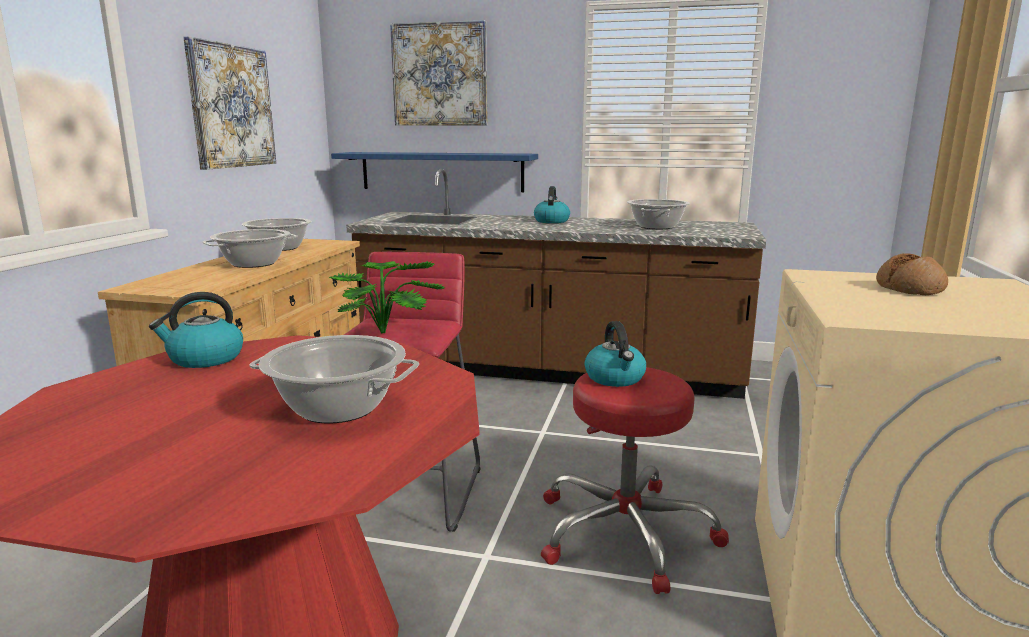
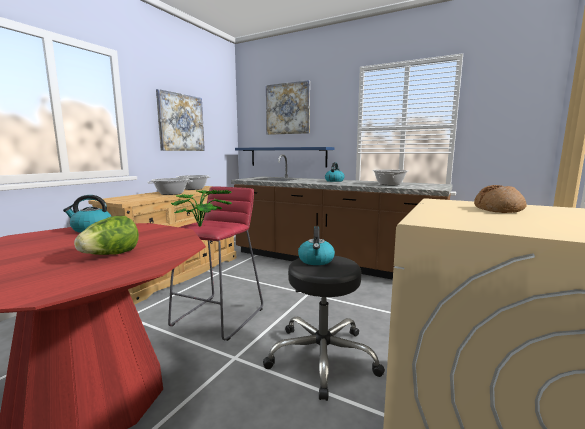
camera: 15 degrees right, 5 degrees down
(338, 408) = (111, 255): cooking pot -> lettuce
(625, 533) = (322, 357): red stool -> black stool

